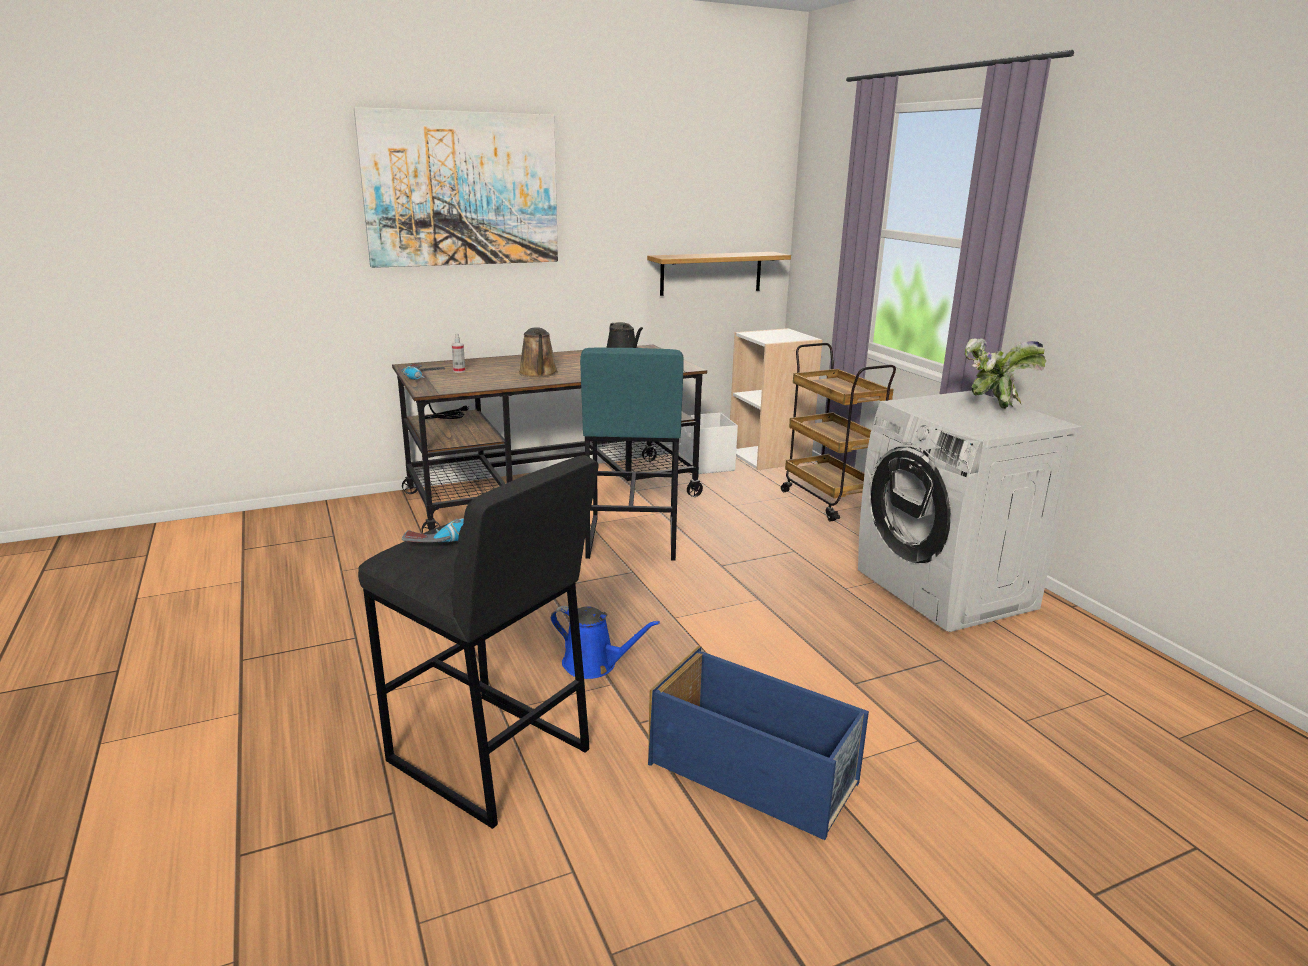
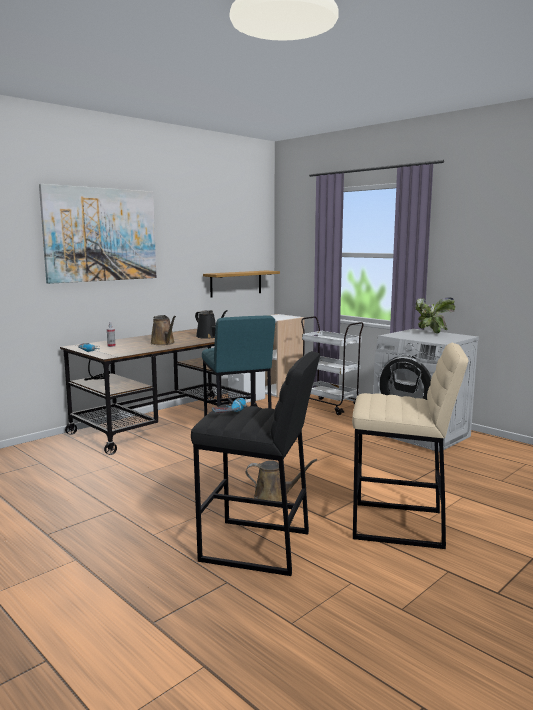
camera: 20 degrees left, 10 degrees down
(594, 665) = (274, 496): blue watering can -> brown watering can
(754, 773) = (401, 525): blue storage box -> beige stool
(829, 502) = (330, 406): brown cart -> white cart

